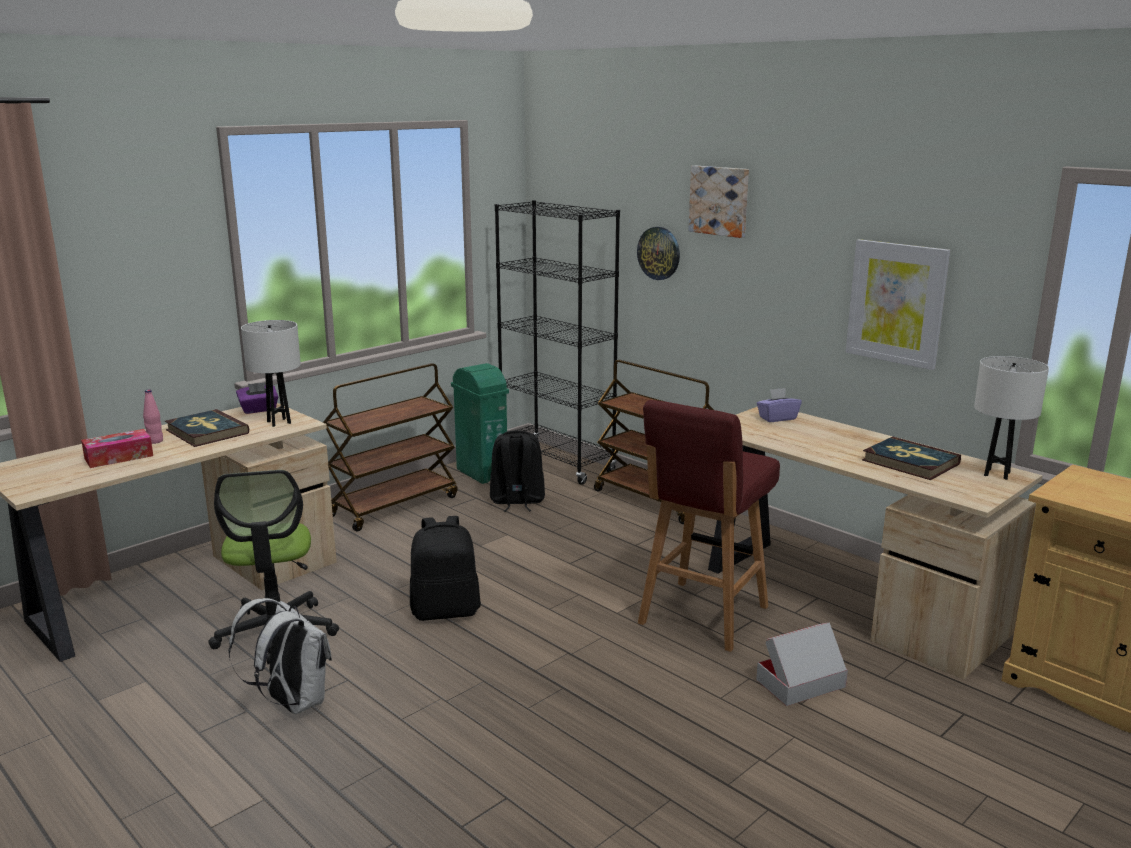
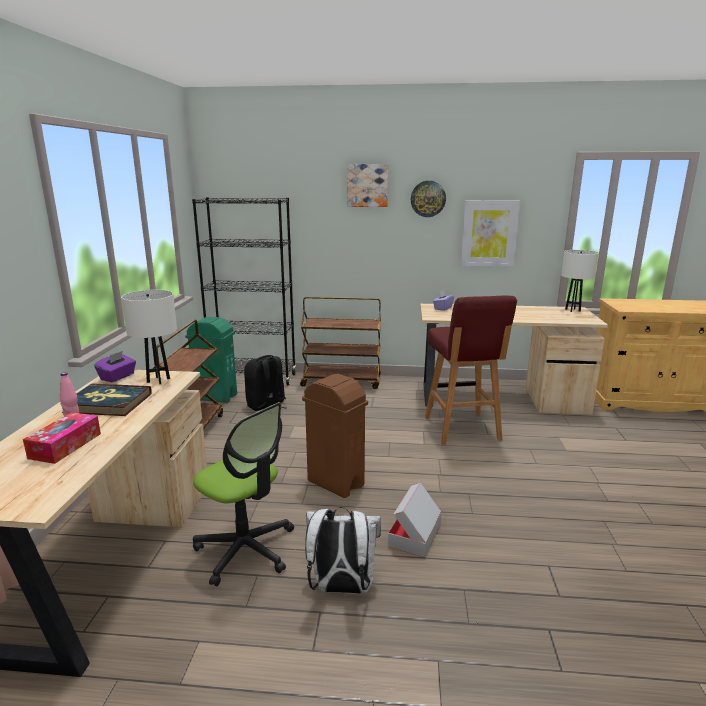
camera: 40 degrees left, 0 degrees up
(446, 611) = (335, 482): black backpack -> brown trash can
(659, 253) = (321, 224): wall clock -> wall clock (428, 199)
(800, 683) = (550, 442): cardboard box -> cardboard box (415, 534)
(910, 462) = (536, 313): book -> none

